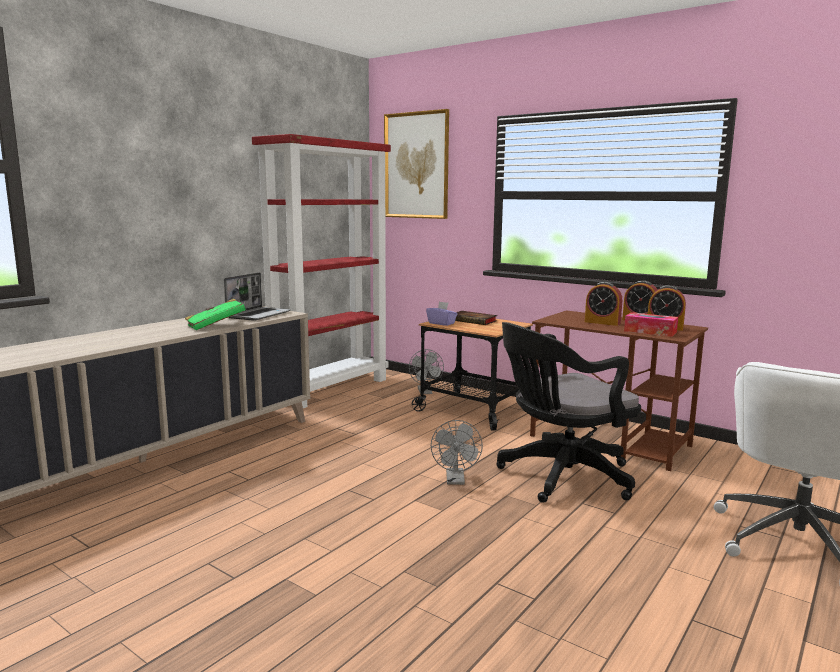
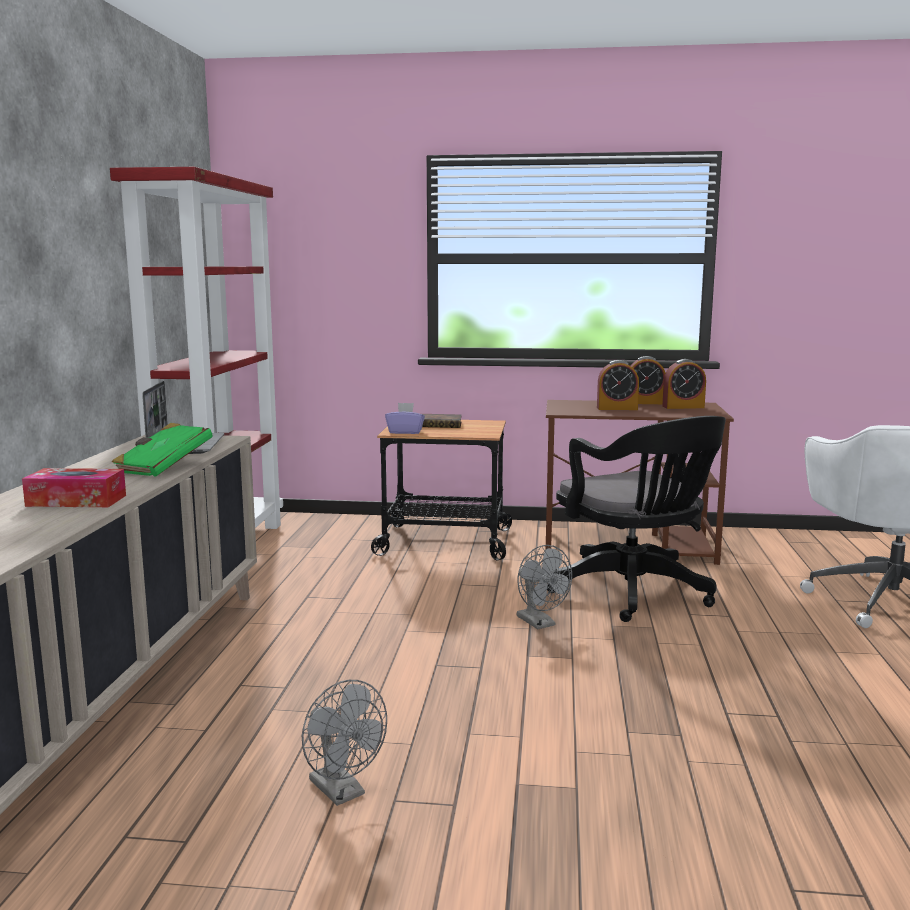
camera: 30 degrees left, 0 degrees up
(416, 165) = (299, 218): picture -> none
(425, 392) = (356, 531): grey fan -> grey fan (342, 792)
(560, 477) = (635, 594): black office chair -> black office chair turned 60 degrees counterclockwise
(650, 331) = (681, 412): tissue box -> tissue box (76, 501)

